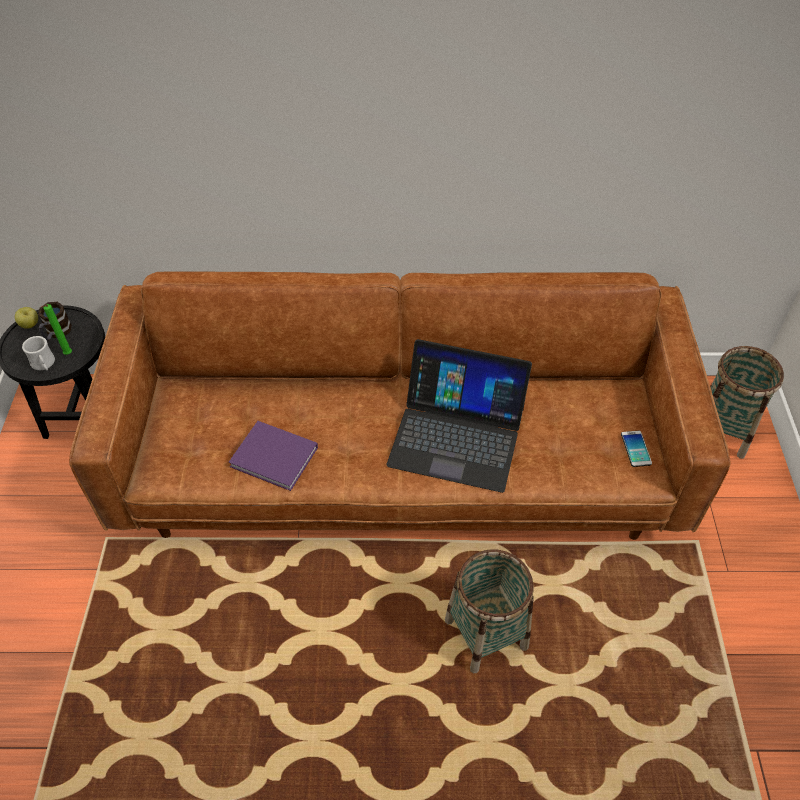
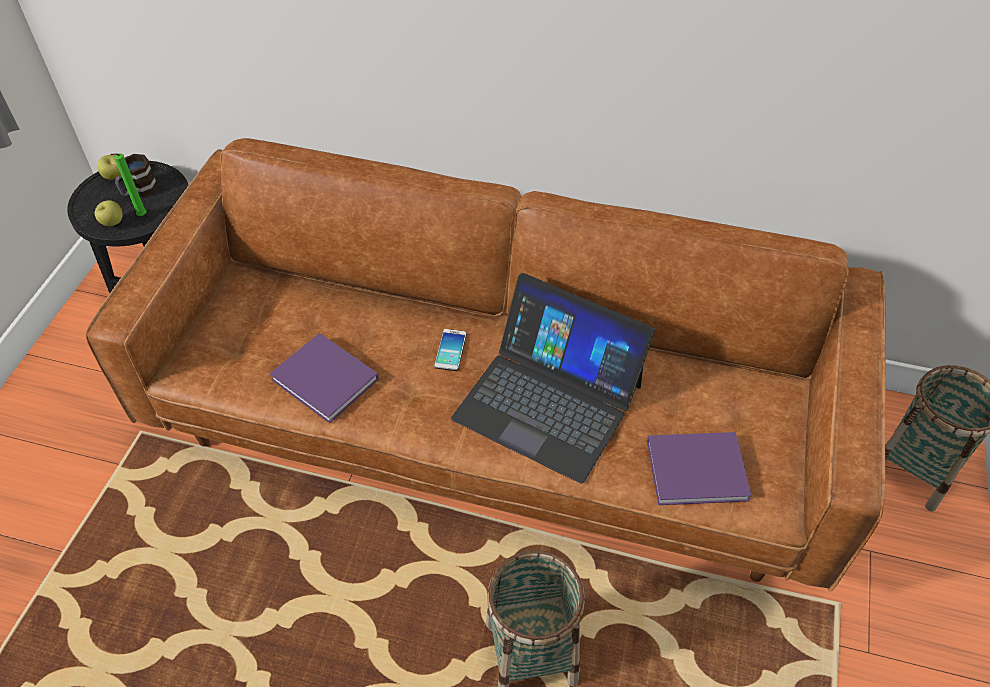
camera: 15 degrees right, 0 degrees up
(44, 365) = (112, 223): white mug -> apple
(586, 463) = (700, 470): none -> purple book
(636, 449) = (771, 467): phone -> phone (450, 350)

